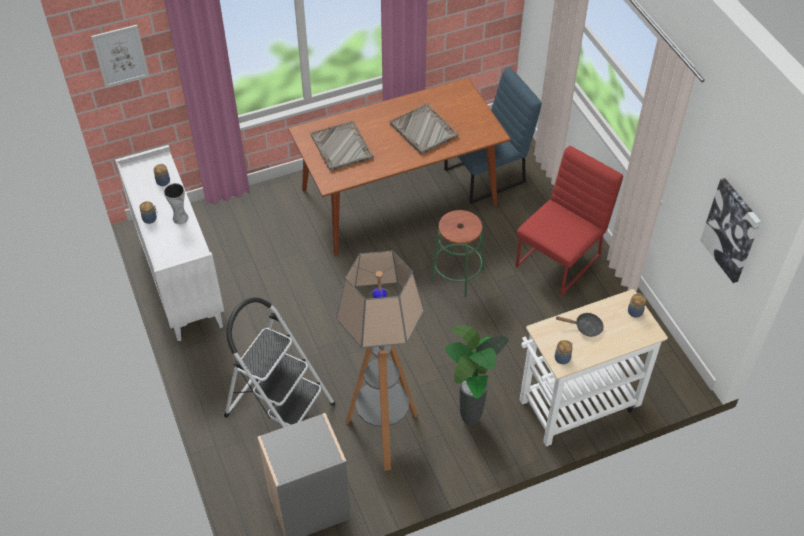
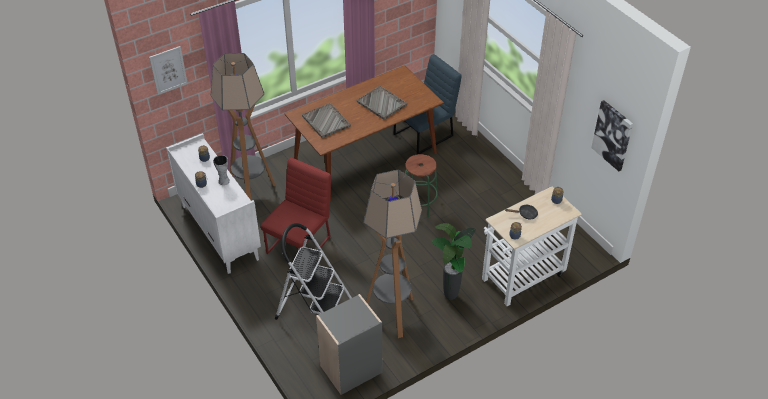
camera: 10 degrees left, 5 degrees down
(235, 231) = (251, 194): none -> floor lamp
(560, 259) = (489, 184): red chair -> red chair (300, 243)

